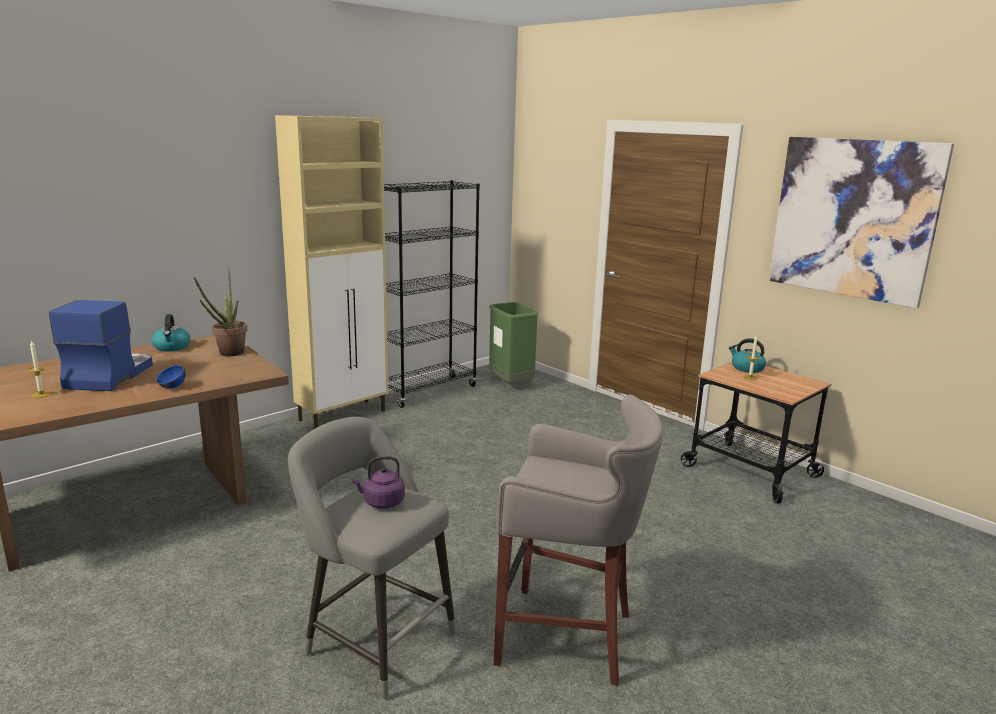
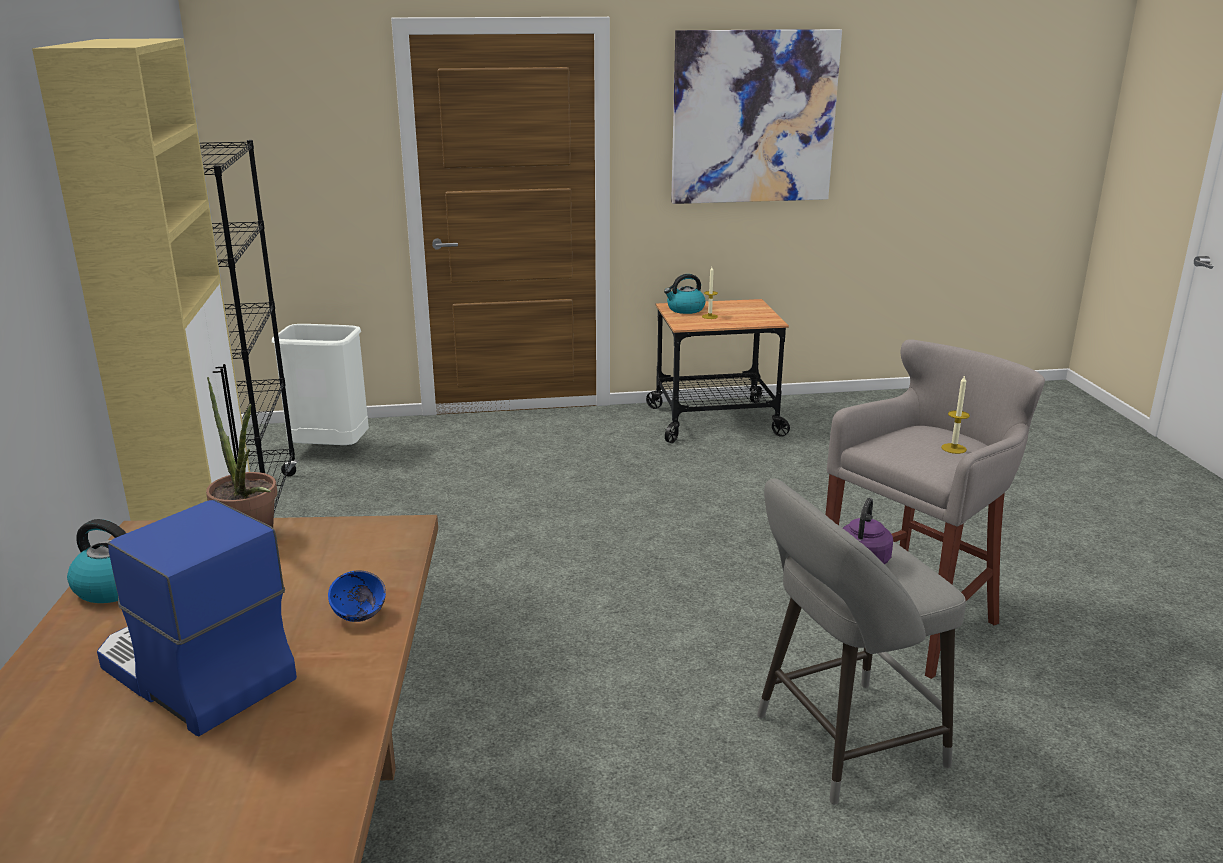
camera: 55 degrees left, 5 degrees up
(41, 394) = (197, 767): candle -> candle (953, 448)
(511, 385) = (331, 451): green trash can -> white trash can

